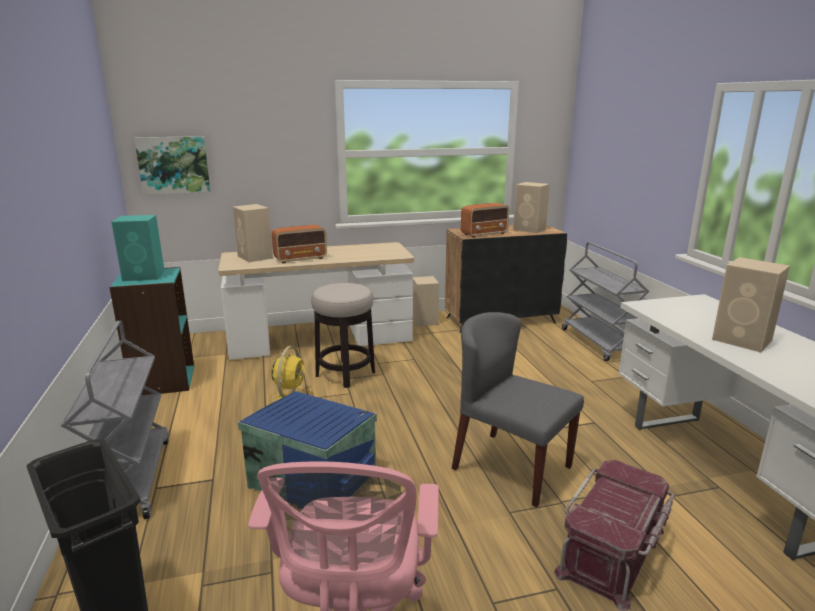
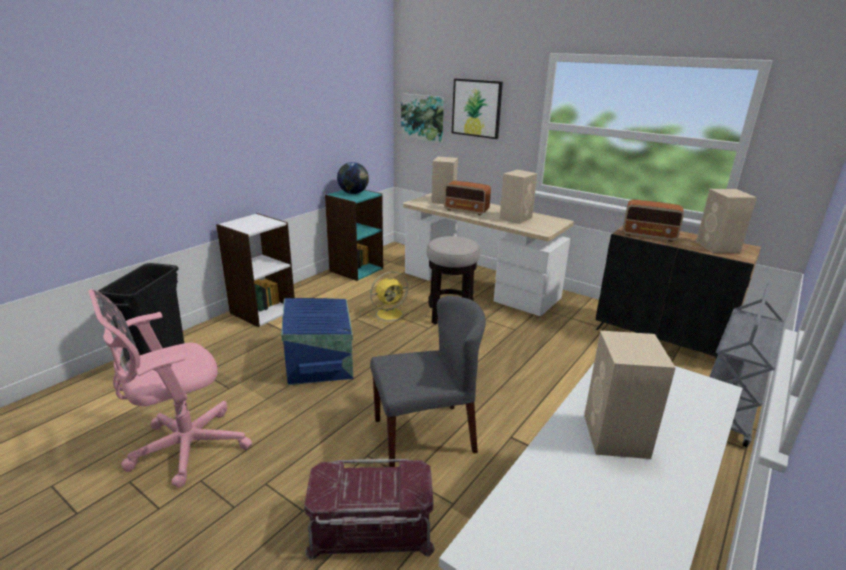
camera: 50 degrees right, 5 degrees up
(130, 479) = (262, 311): grey cart -> white bookcase
(145, 276) = (353, 193): turquoise speaker -> globe
(254, 145) = (476, 108): none -> picture
(424, 321) = (585, 306): beige speaker -> beige speaker (516, 218)
(511, 467) = (425, 435): grey chair -> grey chair turned 75 degrees clockwise

